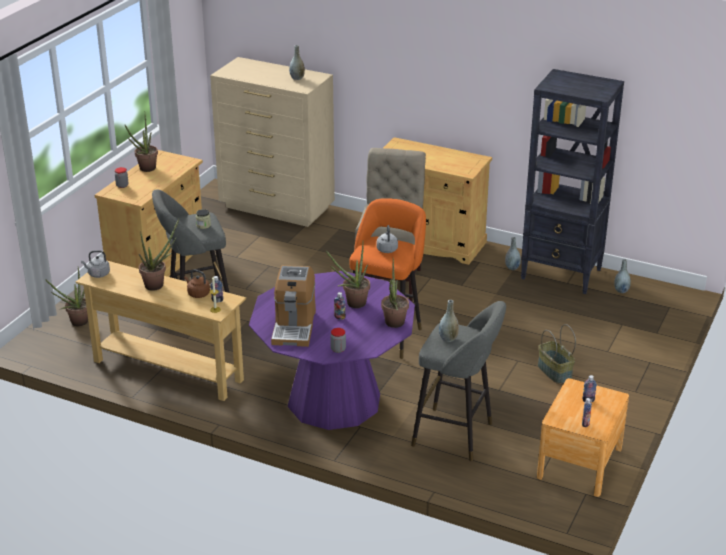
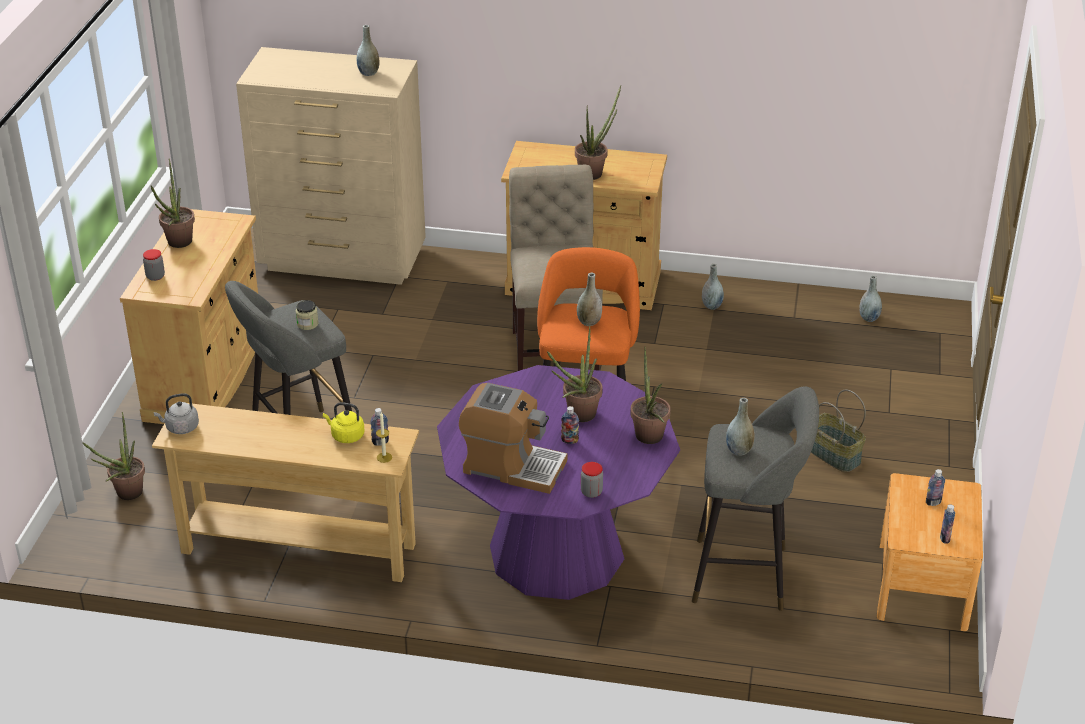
camera: 15 degrees left, 5 degrees up
(158, 284) = (280, 430): potted plant -> potted plant (594, 172)
(197, 294) = (346, 436): brown kettle -> yellow kettle
(294, 327) = (512, 466): coffee machine -> coffee machine turned 60 degrees counterclockwise
(387, 249) = (589, 322): grey kettle -> grey vase
(562, 274) = (781, 305): black bookcase -> none

